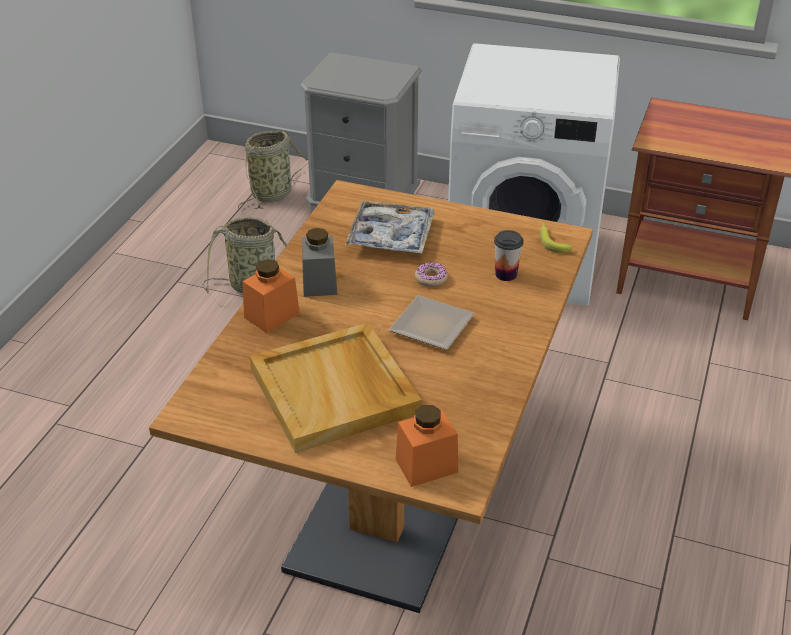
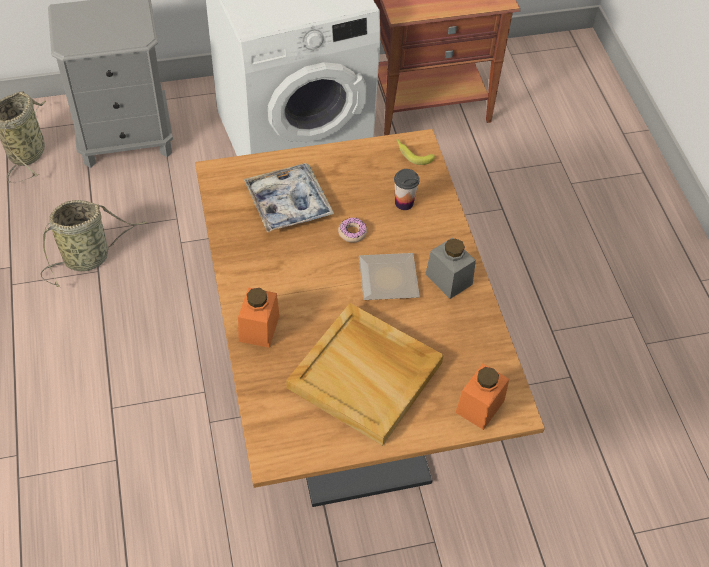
camera: 35 degrees left, 15 degrees up
(319, 283) = (270, 277): grey jar -> grey jar (448, 279)

